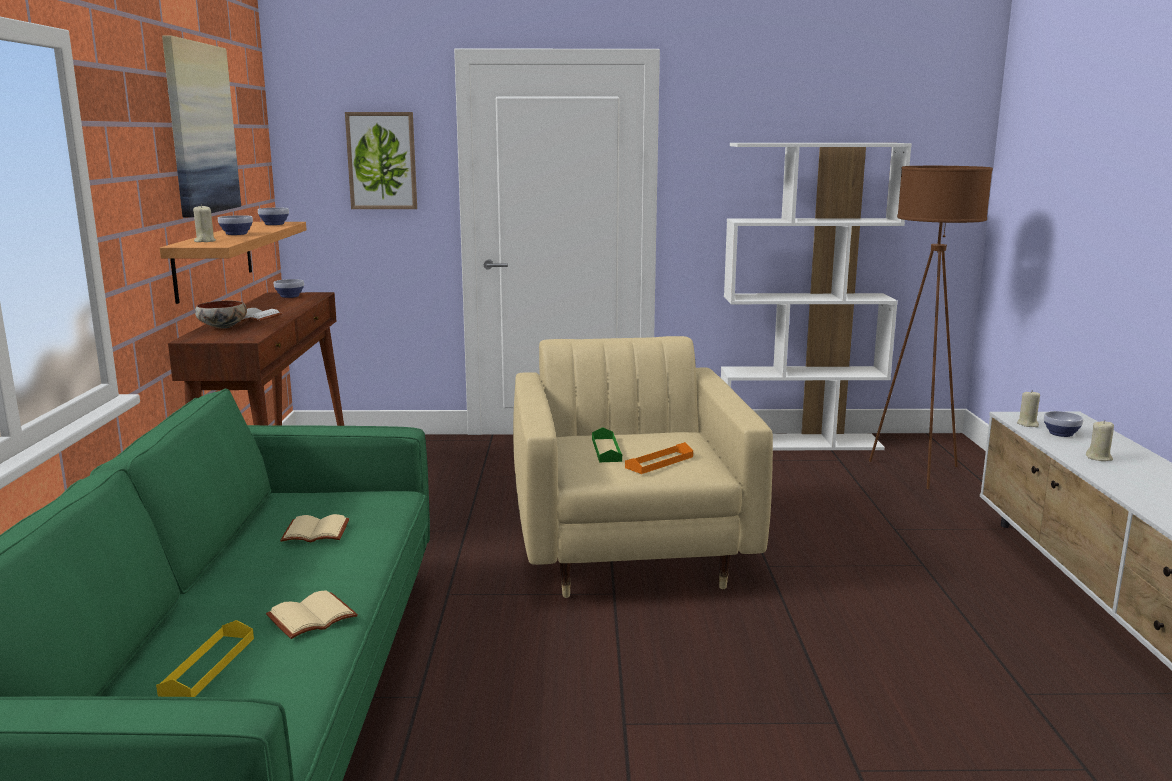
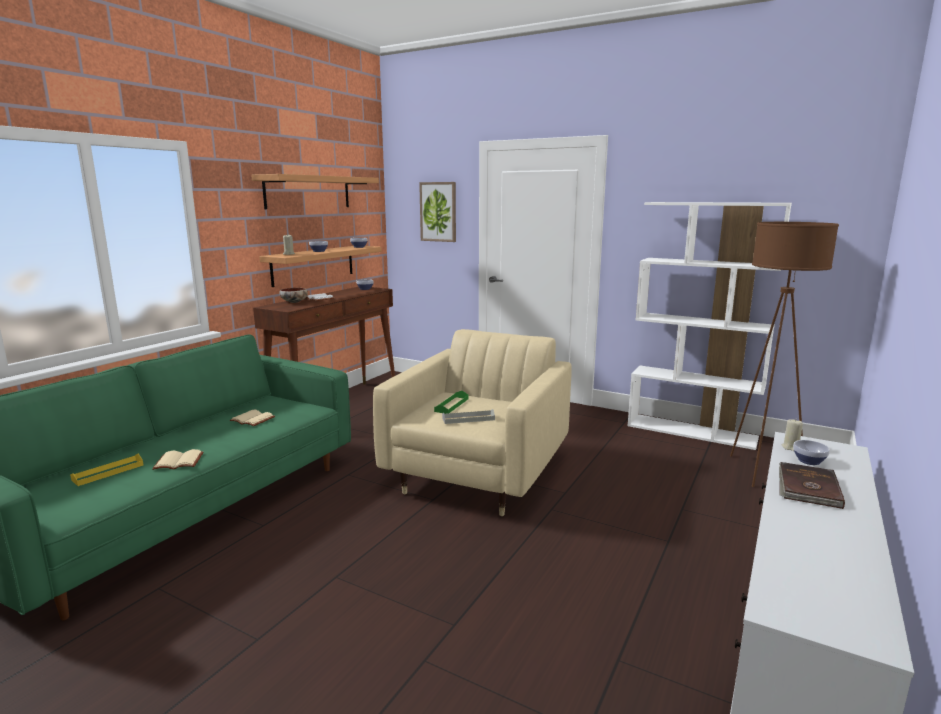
camera: 30 degrees right, 0 degrees up
(200, 129) = (308, 192): picture -> shelf
(659, 462) = (468, 419): orange tray -> grey tray
(1099, 458) = (807, 488): beige candle -> brown book

